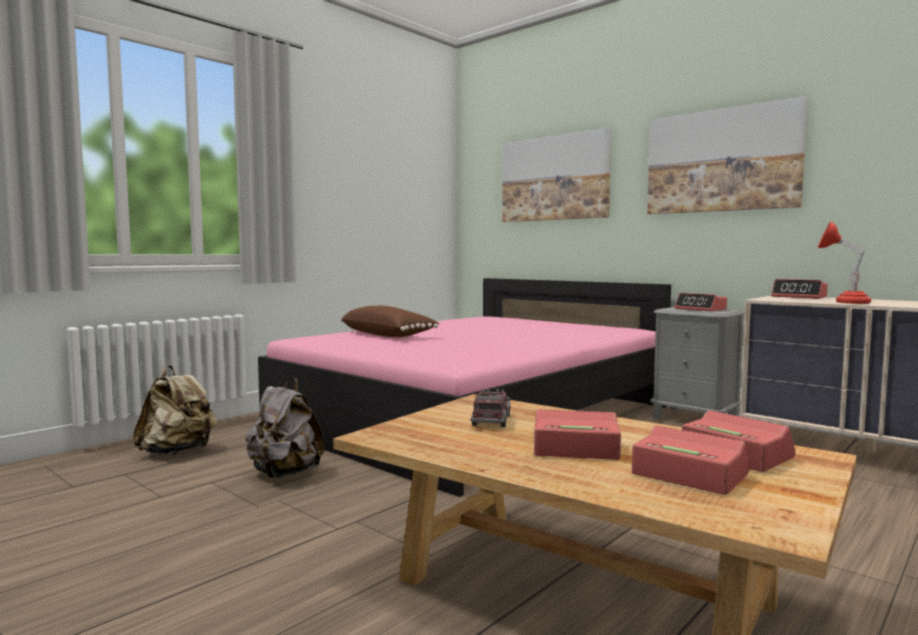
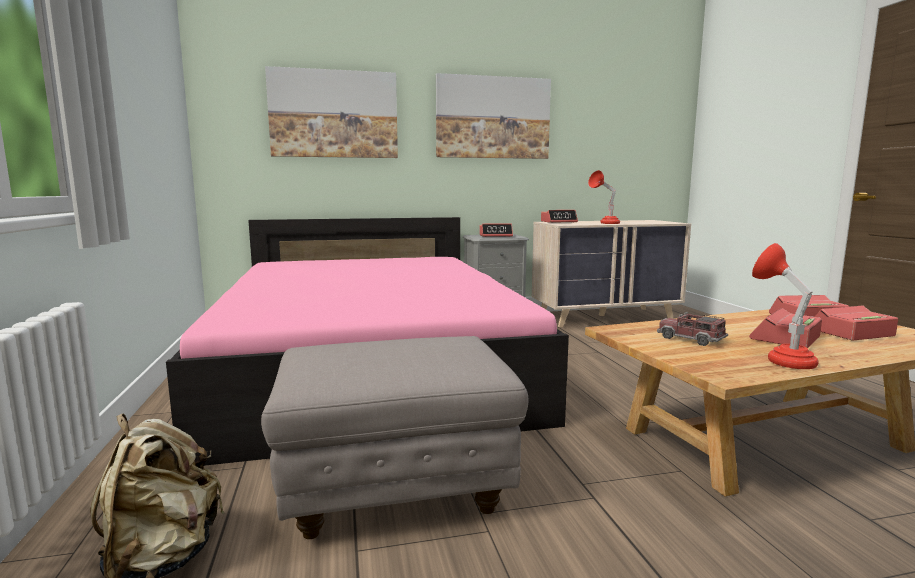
camera: 55 degrees left, 5 degrees up
(284, 474) = (397, 491): grey backpack -> grey ottoman
(388, 335) = (303, 295): brown pillow -> none
(468, 448) = (780, 359): none -> red table lamp

